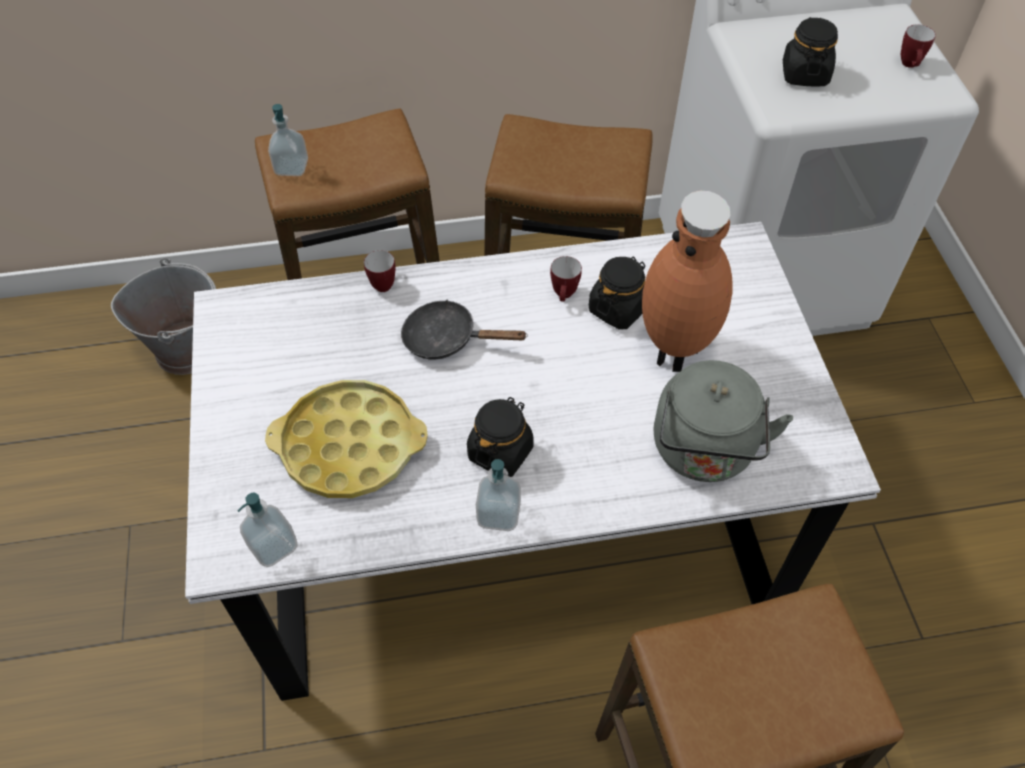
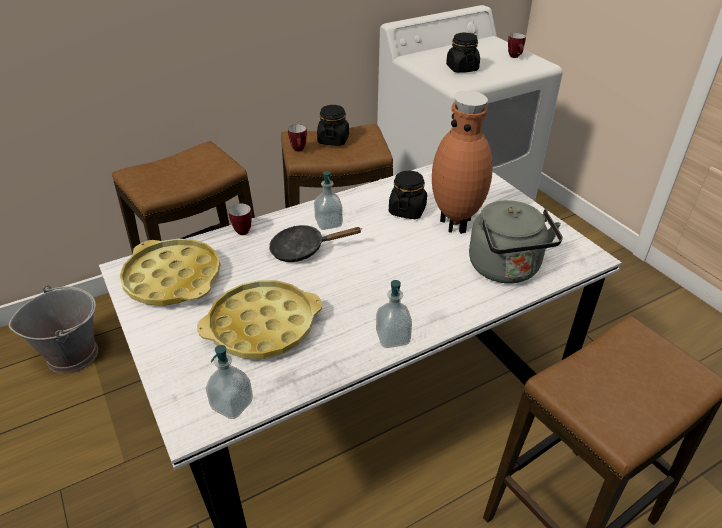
camera: 20 degrees left, 15 degrees down
(272, 340) = (173, 279): none -> yellow tray
(291, 167) = (147, 181): soap dispenser -> soap dispenser (328, 223)
(500, 452) = (374, 302): black jar -> black jar (333, 140)
(564, 296) = (369, 211): mug -> mug (299, 150)

